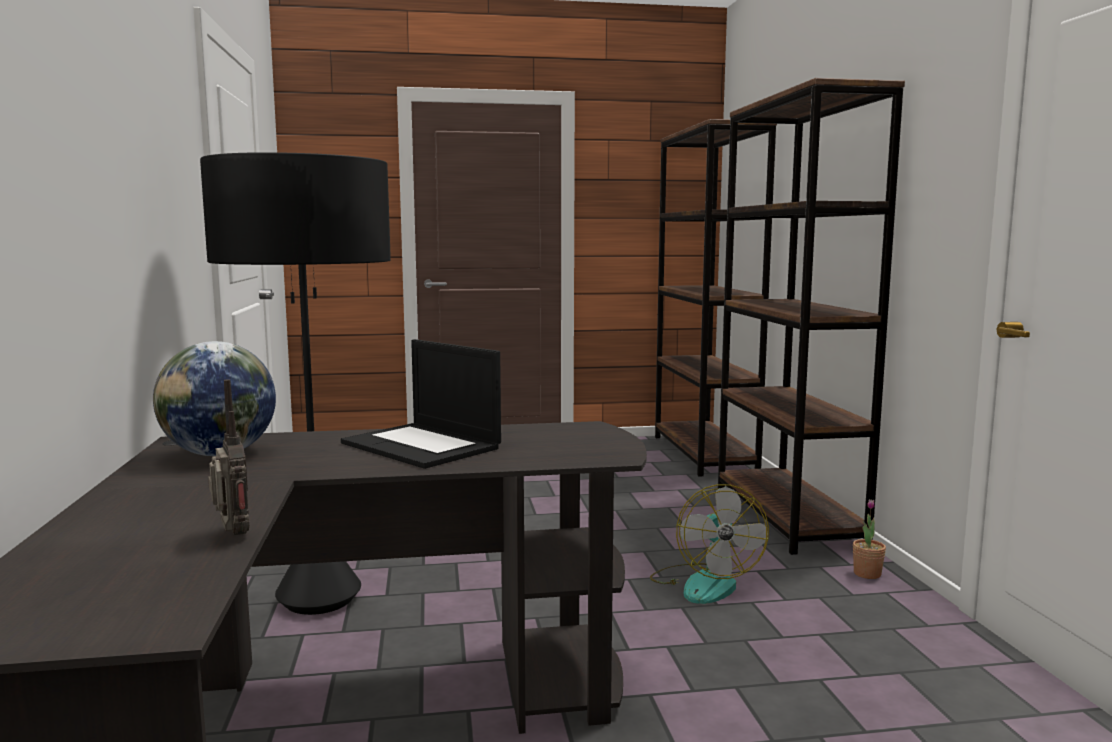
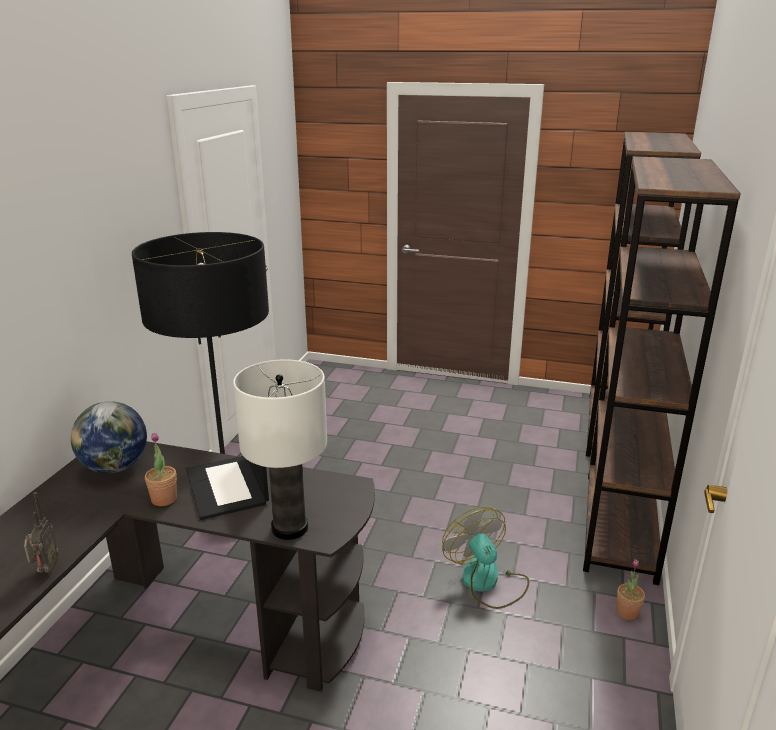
camera: 25 degrees right, 15 degrees up
(342, 463) = (164, 499): none -> potted plant
(558, 458) = (289, 528): none -> white table lamp
(704, 583) = (487, 582): fan -> fan turned 135 degrees clockwise

